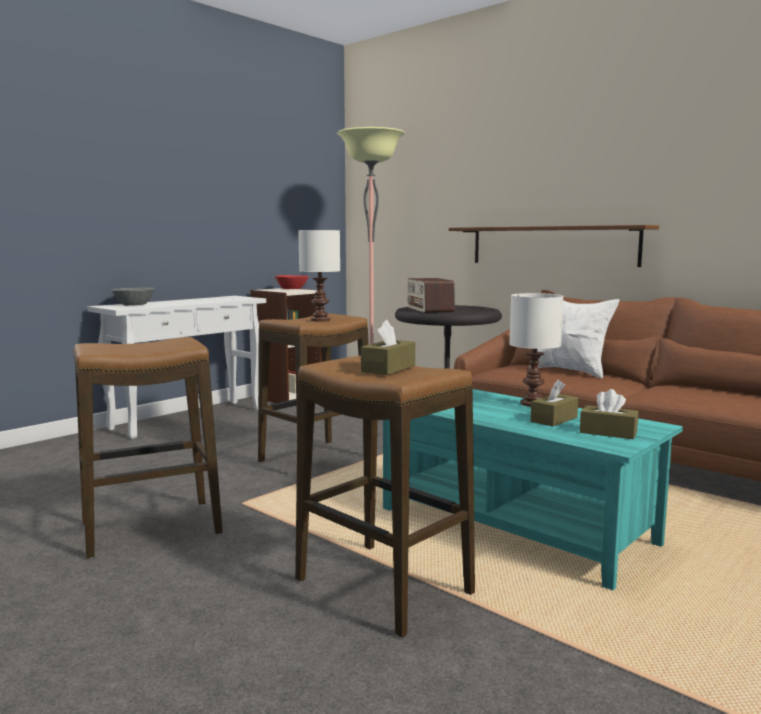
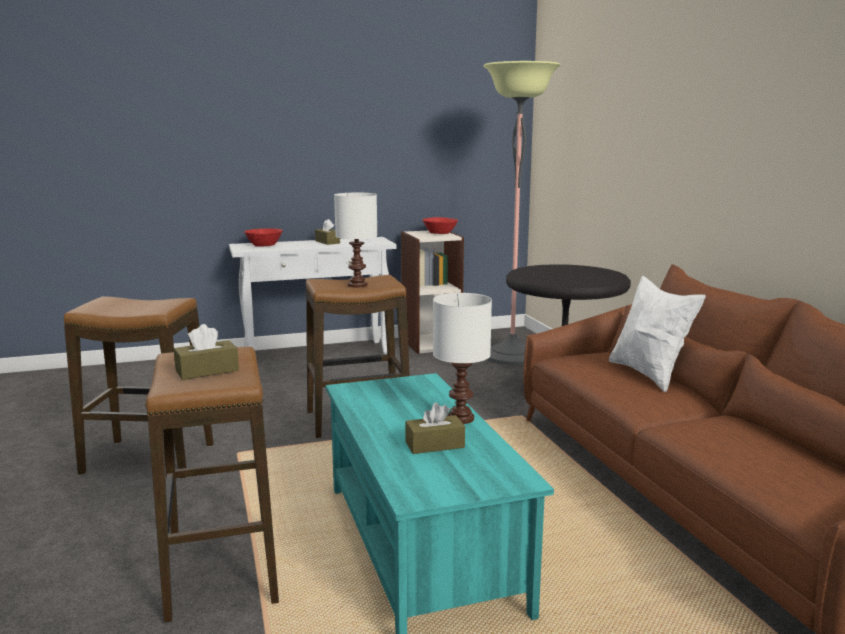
camera: 30 degrees right, 5 degrees up
(134, 305) = (264, 245): grey bowl -> red bowl
(429, 309) = (546, 273): radio -> none
(551, 245) = (692, 209): brown shelf -> none
(608, 432) = (449, 476): brown tissue box -> brown tissue box (327, 242)

